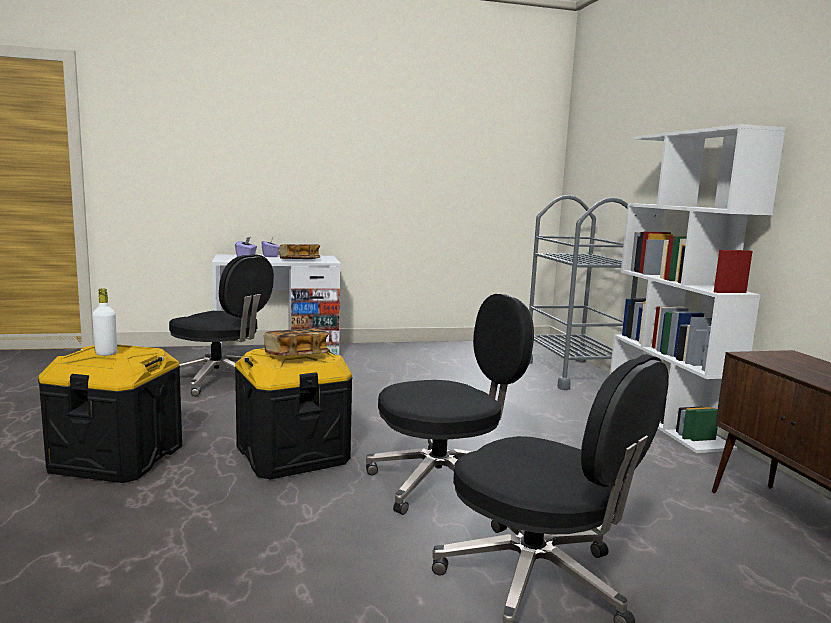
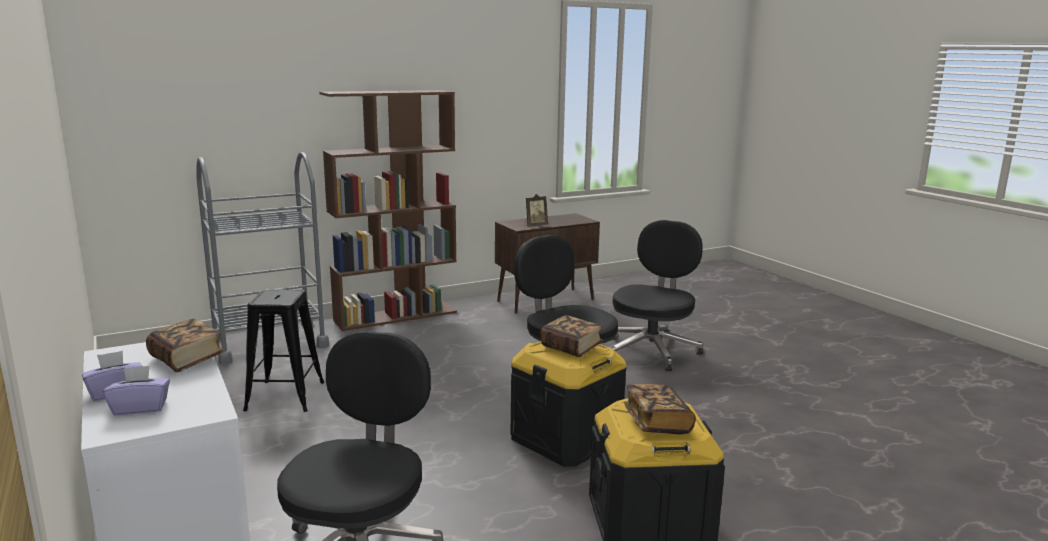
camera: 105 degrees left, 5 degrees up
(106, 353) = (657, 423): white bottle -> book
(452, 374) = (285, 396): none -> black stool
(666, 421) = (396, 316): white bookcase -> brown bookcase
(778, 364) = (535, 226): none -> picture frame

